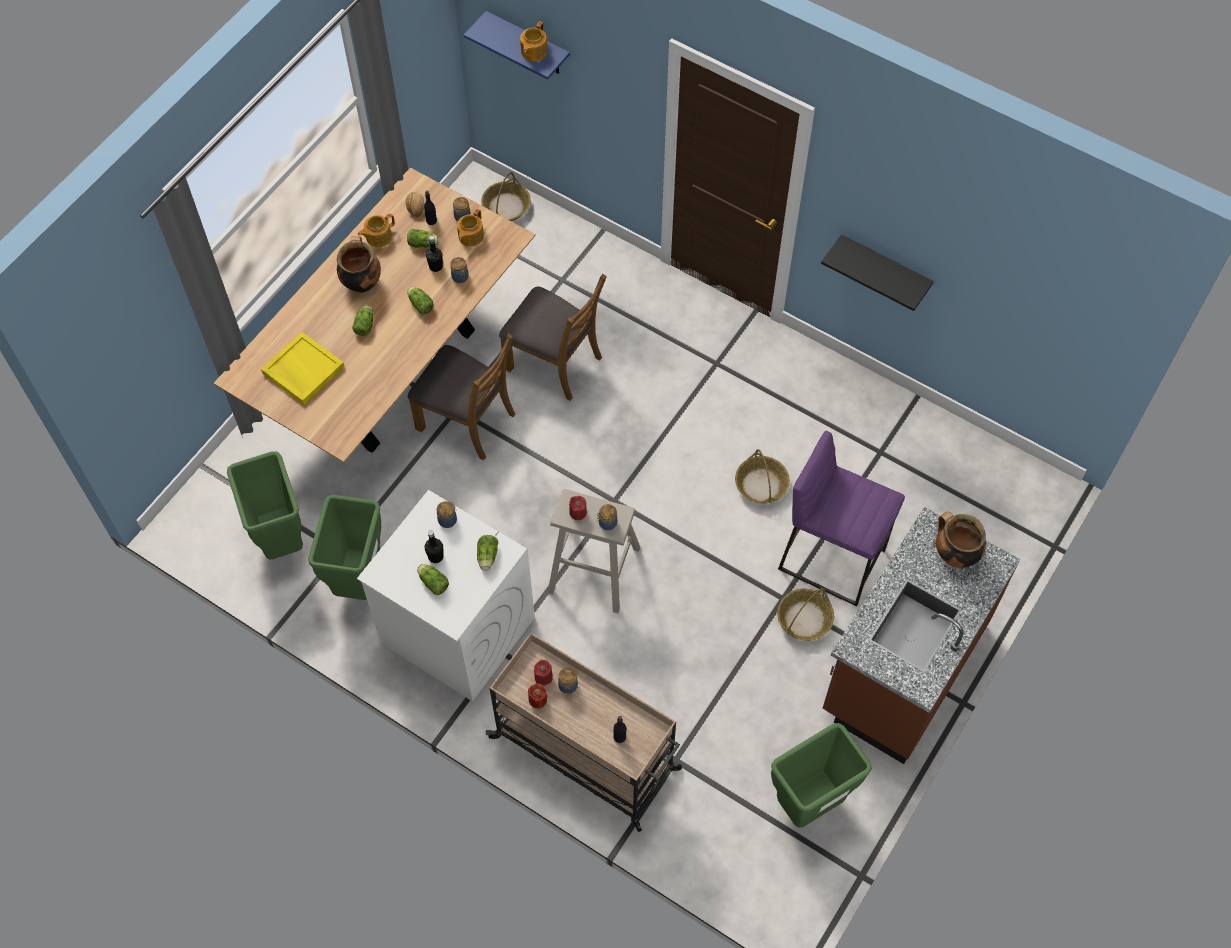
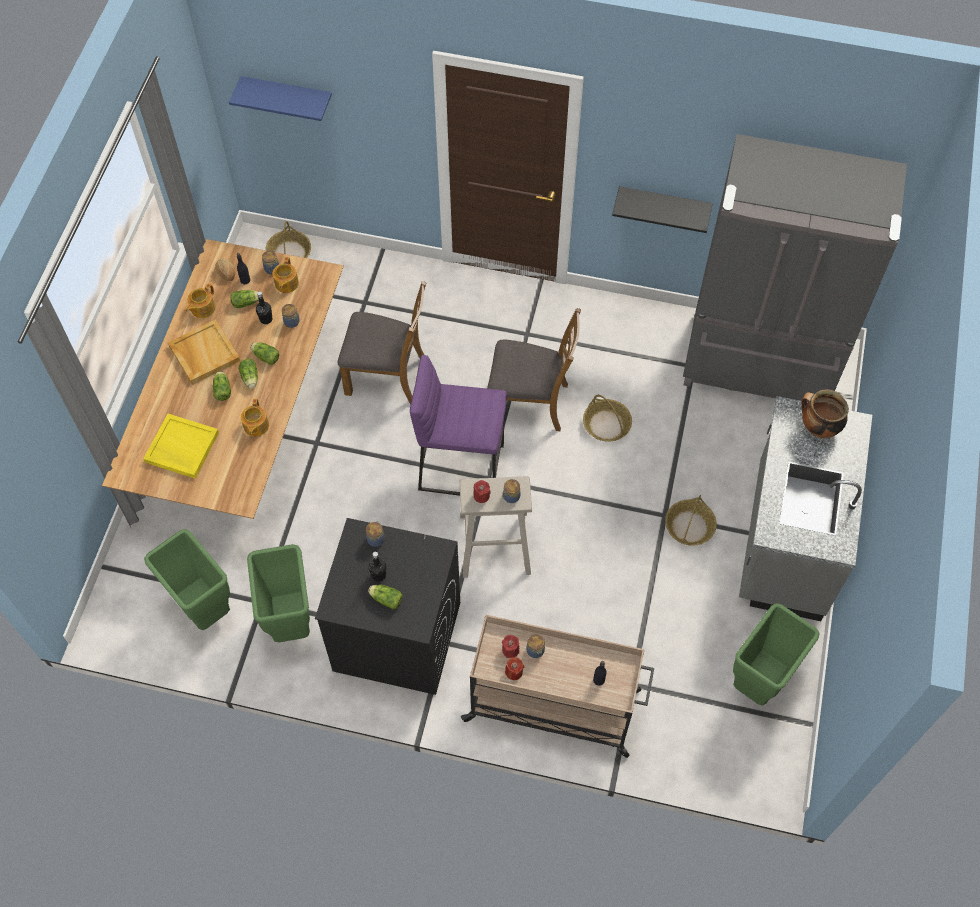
camera: 20 degrees left, 0 degrees up
(361, 282) = (203, 353): cooking pot -> beige tray
(456, 630) = (396, 637): white washing machine -> black washing machine
(467, 421) = (330, 450): brown chair -> brown chair (530, 402)
(487, 557) = (425, 560): lettuce -> lettuce (250, 378)
(533, 52) = (299, 100): teapot -> teapot (255, 426)
(832, 558) = (691, 468): purple stool -> purple stool (461, 466)
(902, 668) = (786, 541): brown counter -> grey counter
(953, 473) = (759, 365): none -> grey fridge

